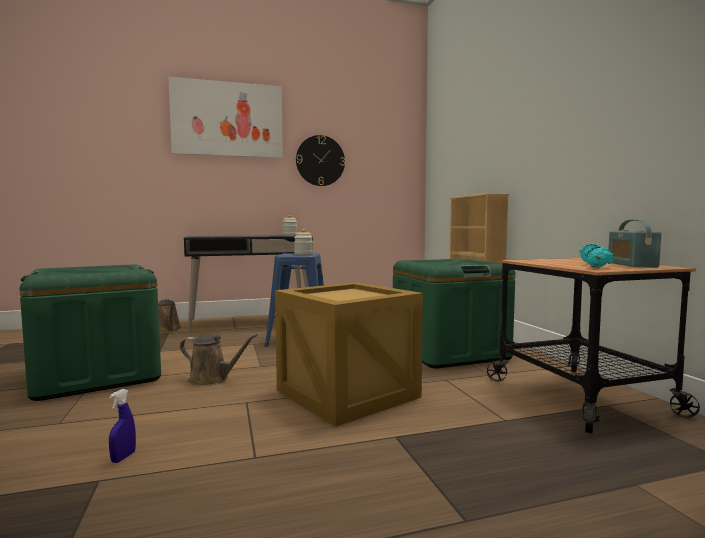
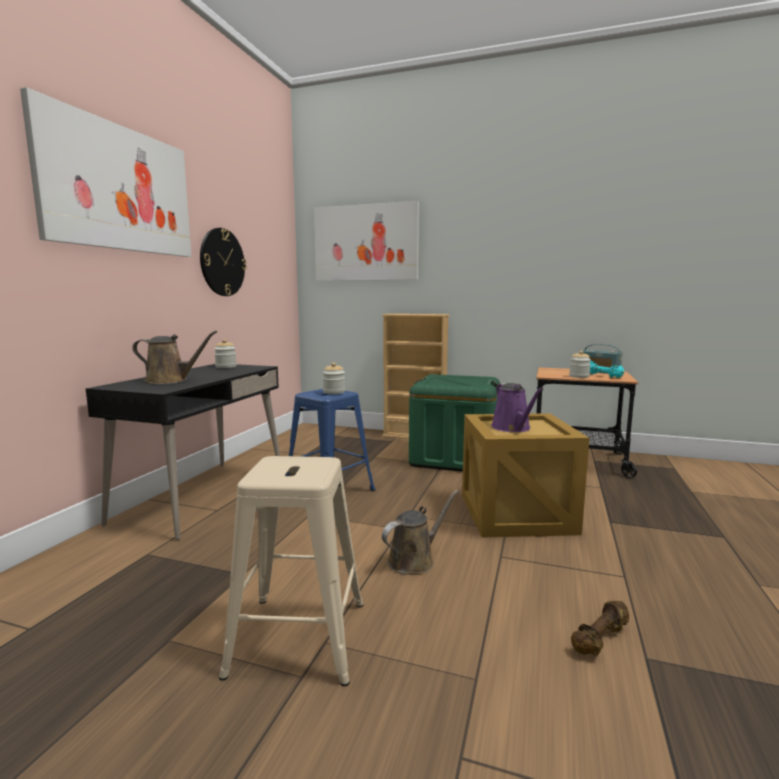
camera: 55 degrees left, 5 degrees up
(97, 375) = (297, 636): green storage box -> beige stool
(123, 457) = (601, 639): blue spray bottle -> brown dumbbell
(168, 329) = (127, 551): brown watering can -> brown watering can (170, 380)
(344, 294) = (513, 428): none -> purple watering can
(459, 128) = (366, 243): none -> picture
(555, 263) = (579, 376): none -> jar

